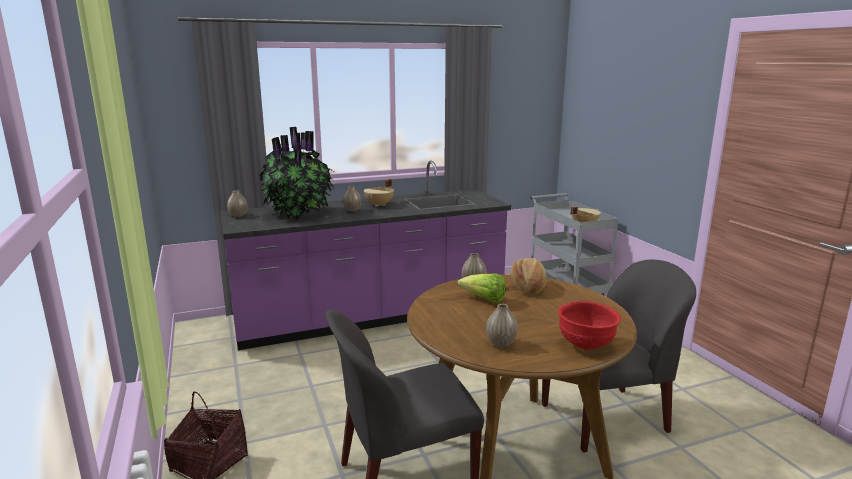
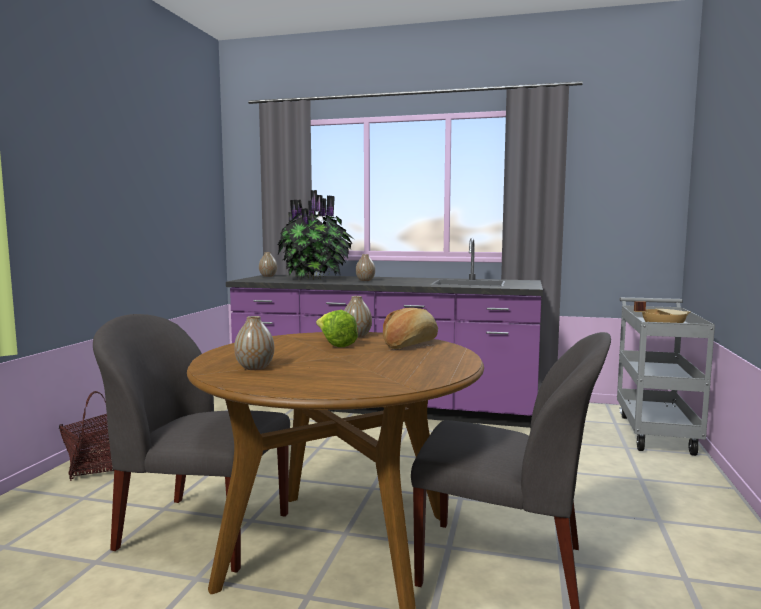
camera: 35 degrees right, 10 degrees down
(379, 205) = (401, 280): beige cooking pot -> none
(586, 345) = (332, 385): red bowl -> none

